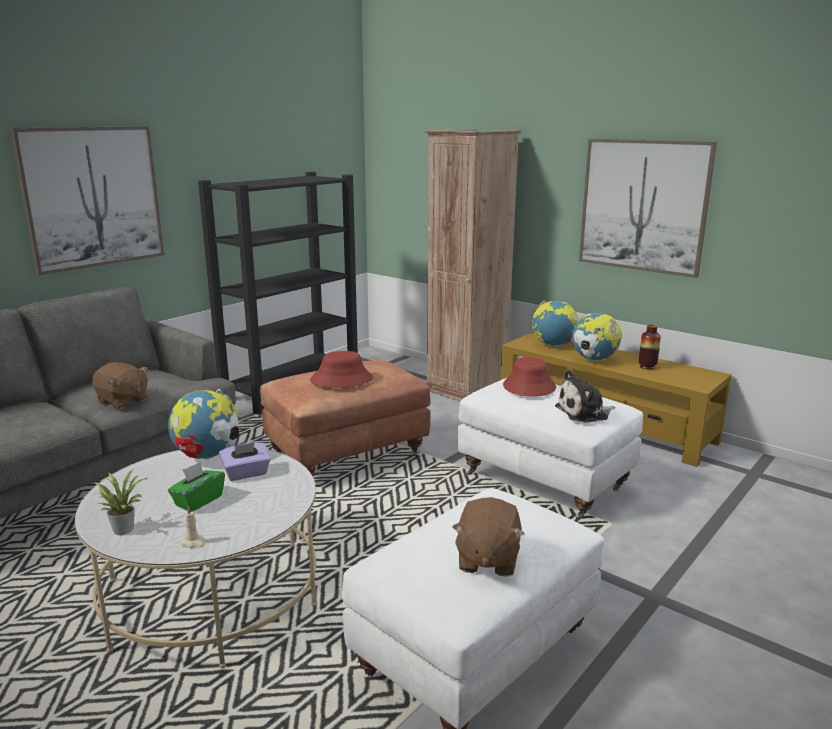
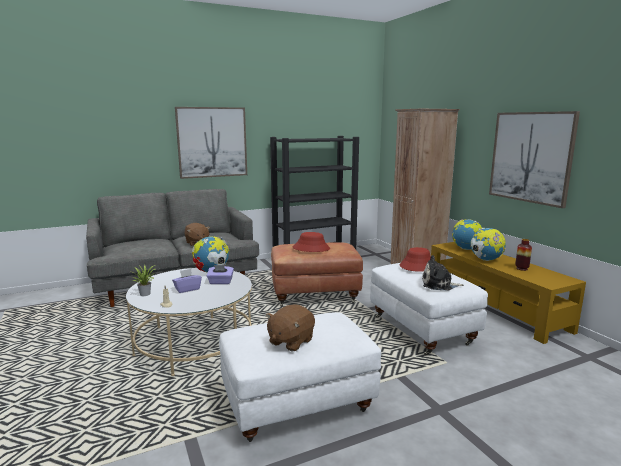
camera: 25 degrees right, 5 degrees down
(198, 501) = (187, 289): green tissue box -> purple tissue box

